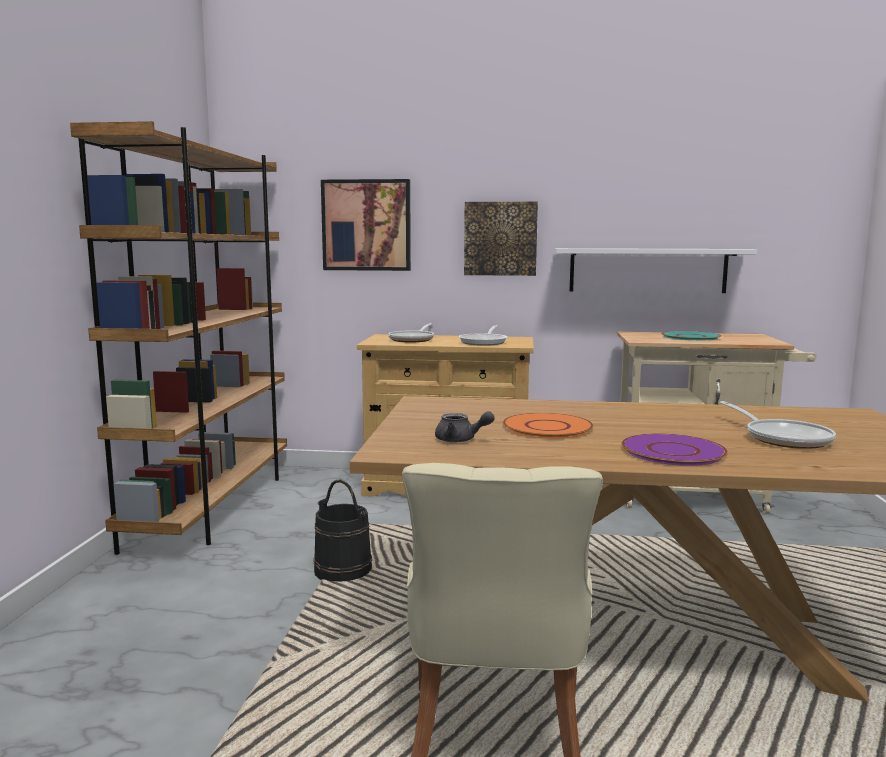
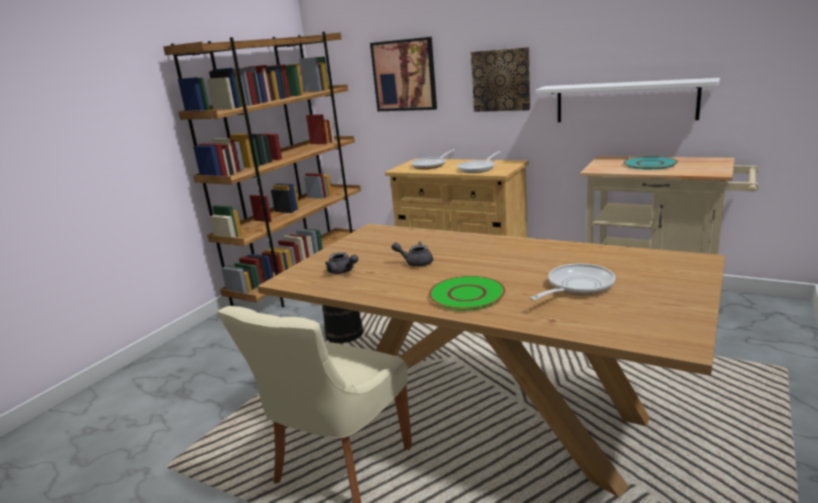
camera: 25 degrees right, 10 degrees up
(547, 427) = (415, 262): orange plate -> grey teapot
(672, 451) = (466, 294): purple plate -> green plate
(783, 438) = (576, 287): frying pan -> frying pan turned 135 degrees counterclockwise

